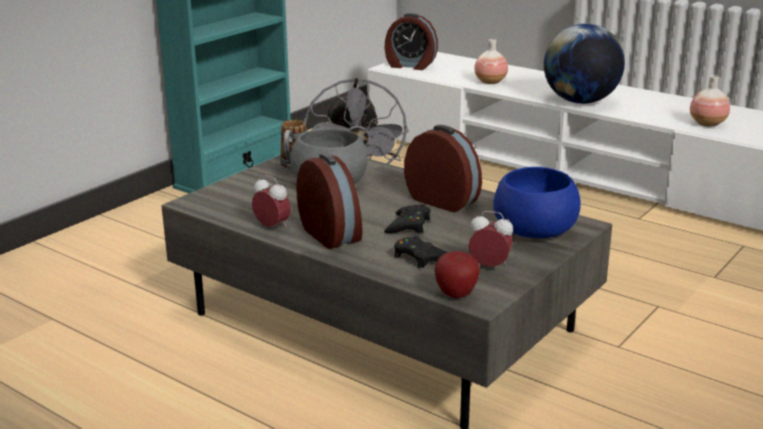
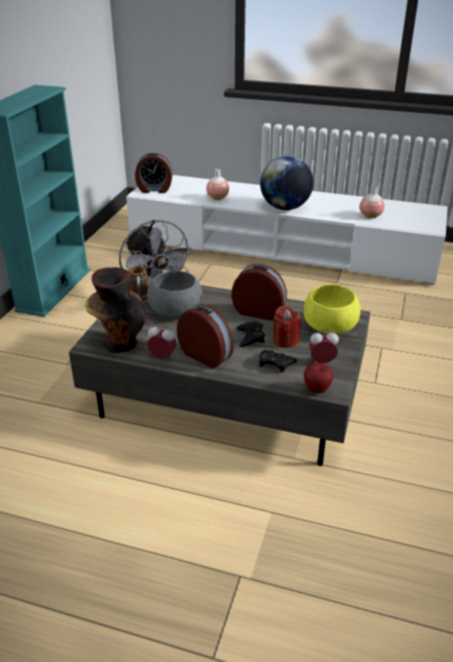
camera: 20 degrees left, 10 degrees up
(230, 204) = (119, 342): none -> vase
(456, 236) = (285, 340): none -> red candle
(533, 230) = (329, 326): blue bowl -> yellow bowl

